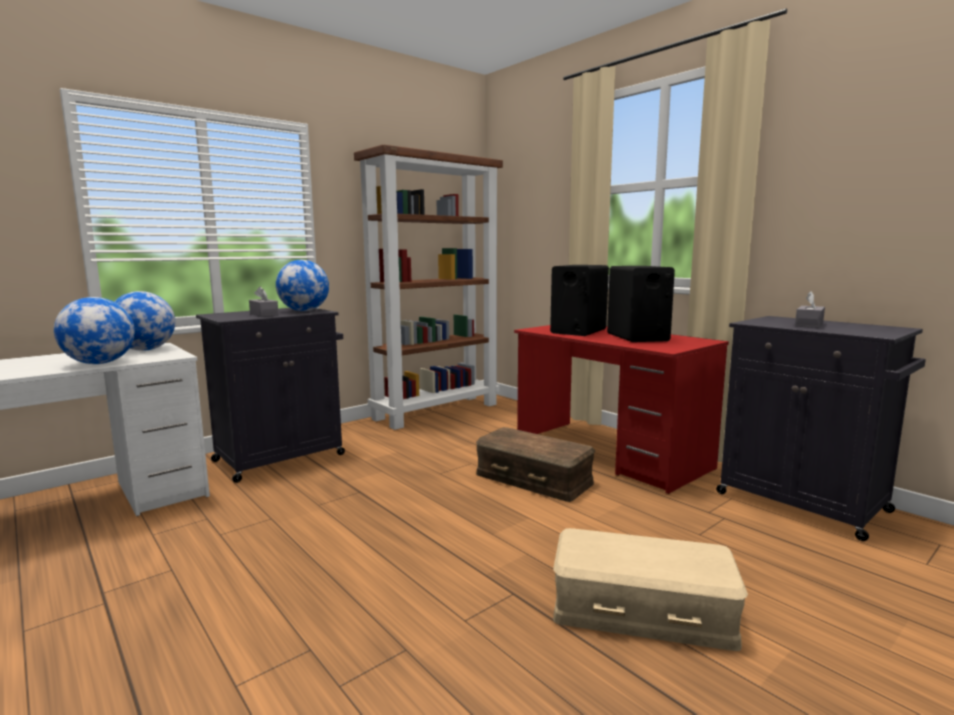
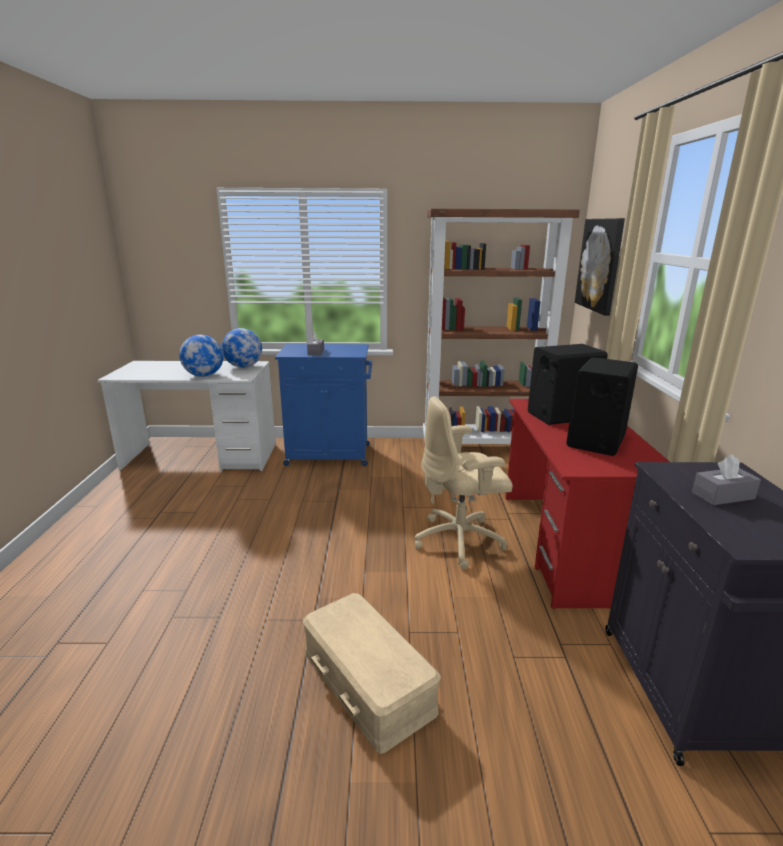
camera: 40 degrees right, 10 degrees up
(282, 457) = (330, 455): black cabinet -> blue cabinet
(304, 311) = (348, 351): globe -> none
(522, 211) = (600, 265): none -> picture
(533, 479) = (460, 540): brown storage box -> beige office chair

